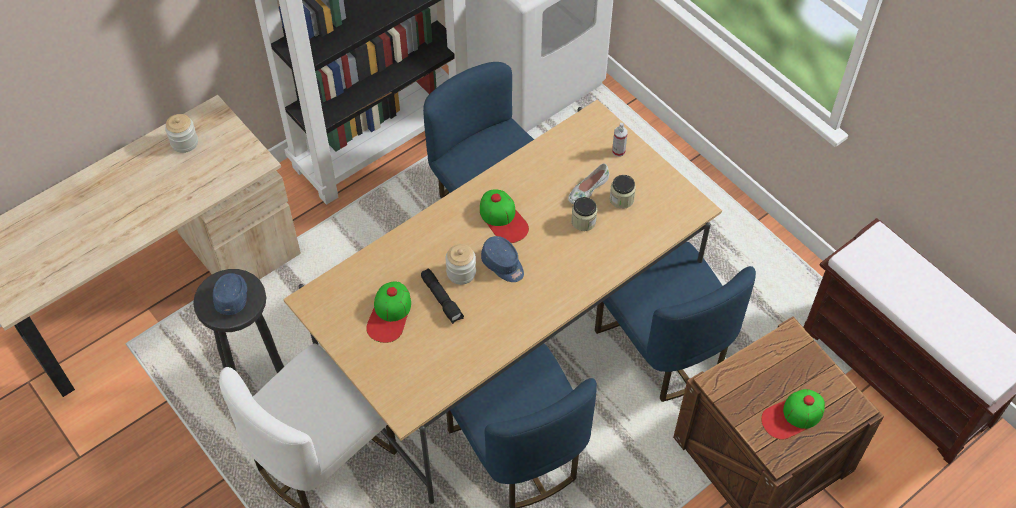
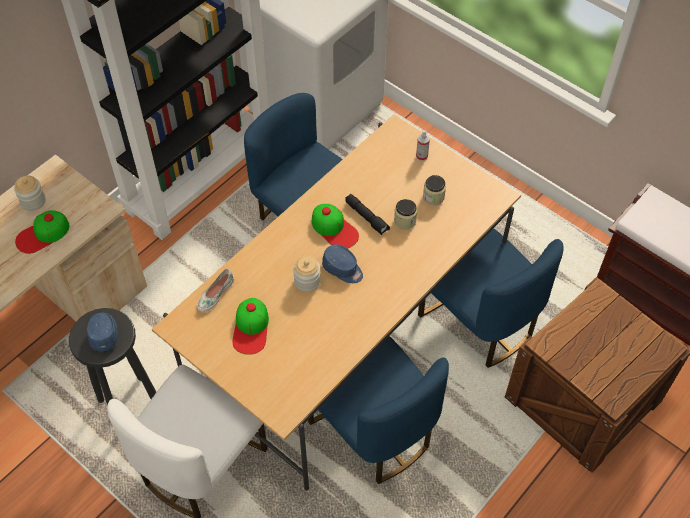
camera: 10 degrees left, 0 degrees up
(442, 299) = (295, 308): black flashlight -> black flashlight (367, 217)
(587, 189) = (402, 192): white shoe -> white shoe (215, 294)
(793, 416) = (616, 363): cap -> cap (42, 234)

